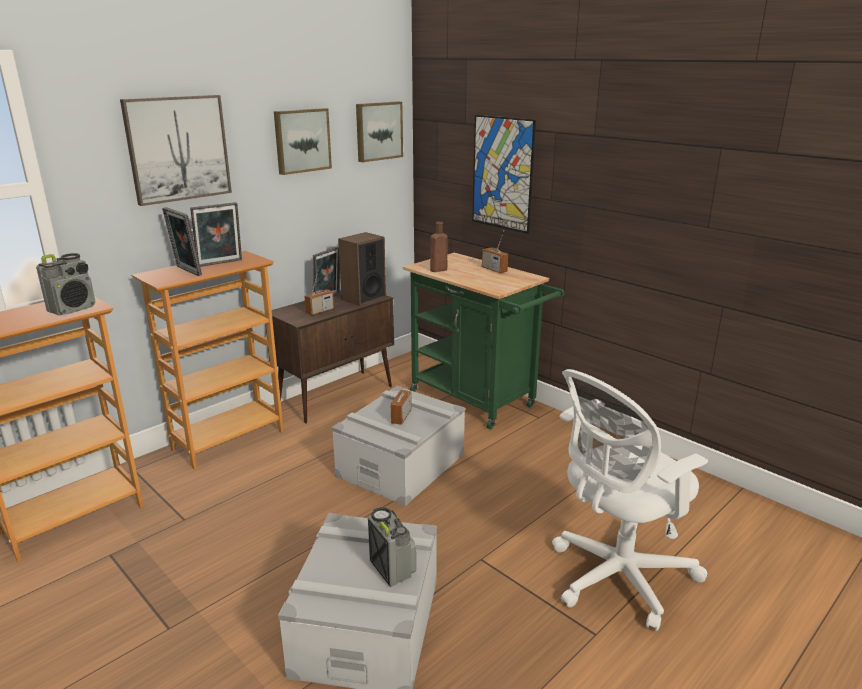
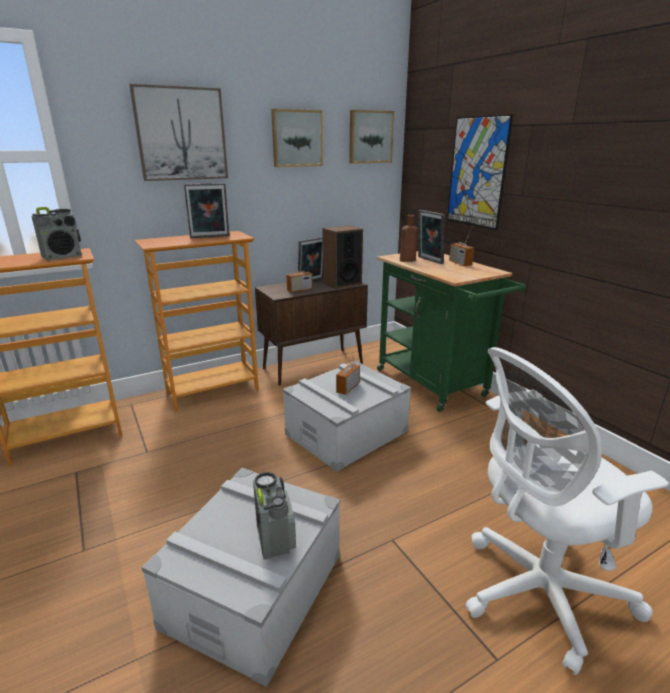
camera: 15 degrees right, 0 degrees up
(186, 271) = (178, 240): picture frame -> picture frame (428, 260)

